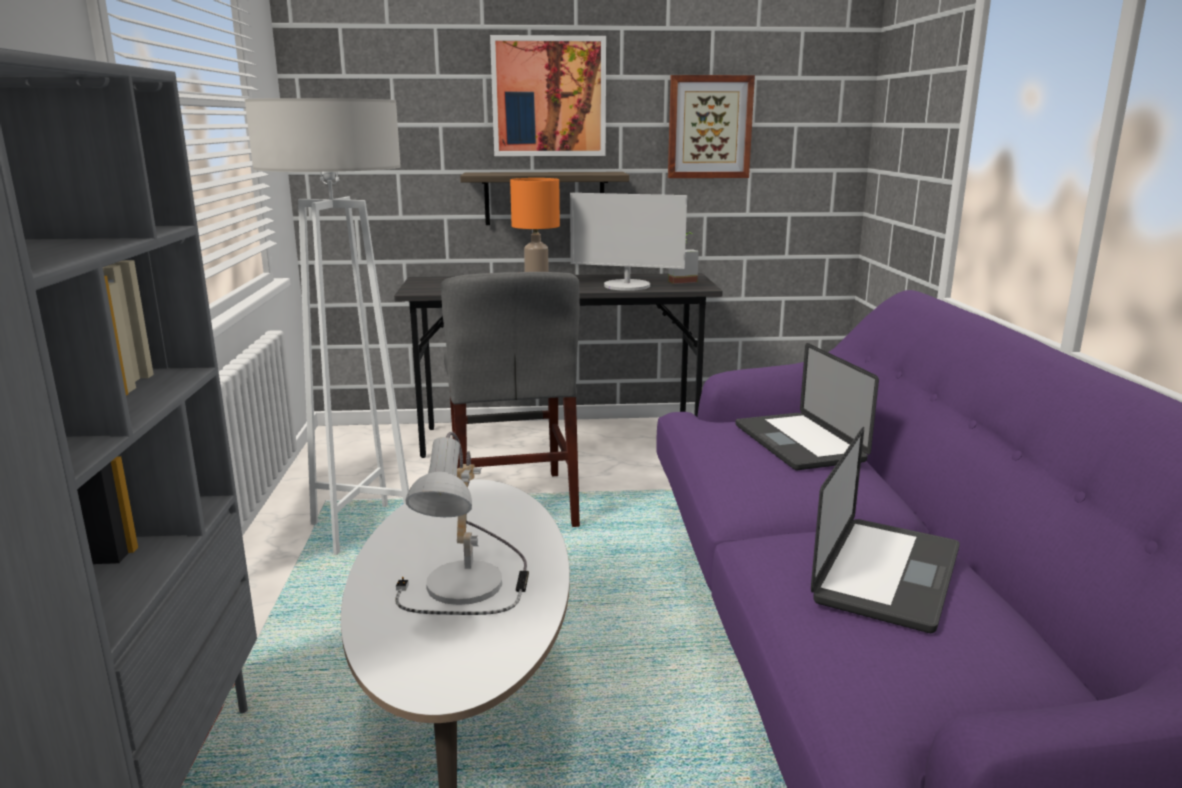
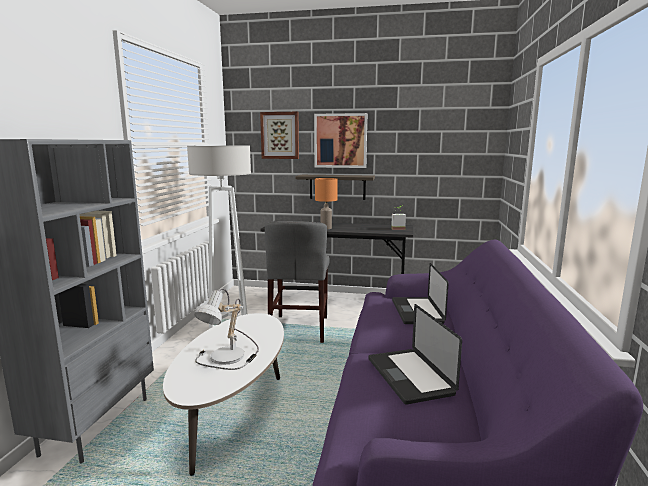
camera: 15 degrees right, 5 degrees down
(627, 286) = (368, 230): monitor -> none
(709, 127) = (417, 155): picture -> picture (280, 135)
(887, 575) = (409, 376): laptop -> laptop turned 120 degrees clockwise

